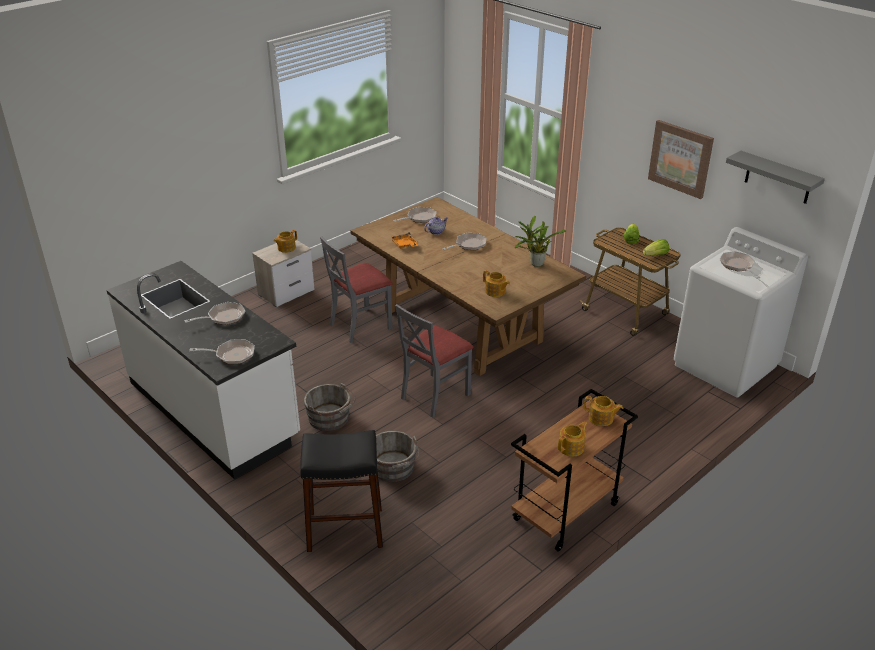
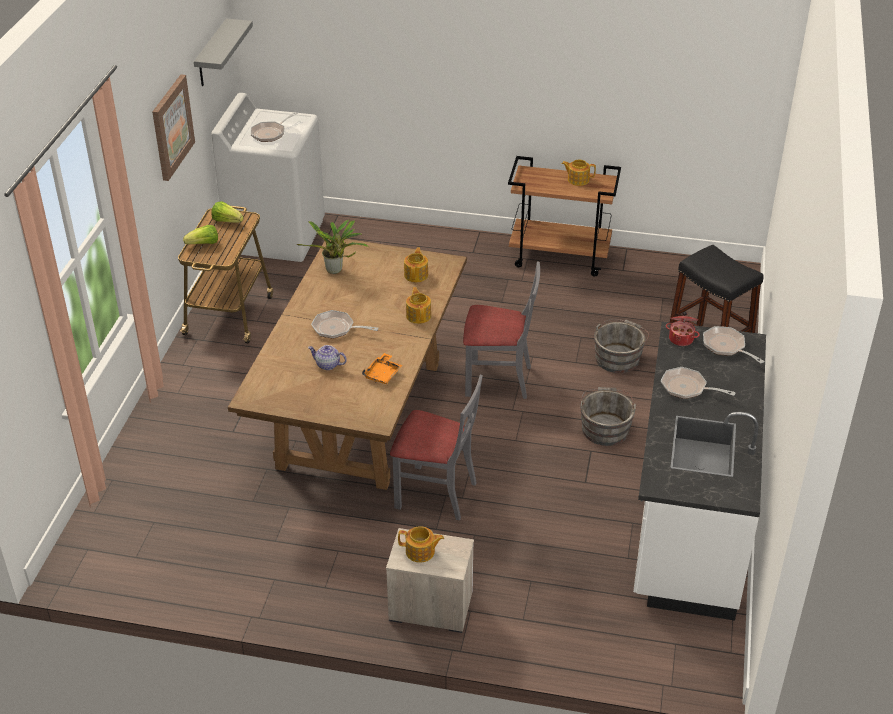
camera: 125 degrees left, 5 degrees up
(267, 340) = (681, 338): none -> cooking pot
(419, 218) = (304, 393): frying pan -> none
(601, 418) = (529, 178): teapot -> teapot (418, 315)

